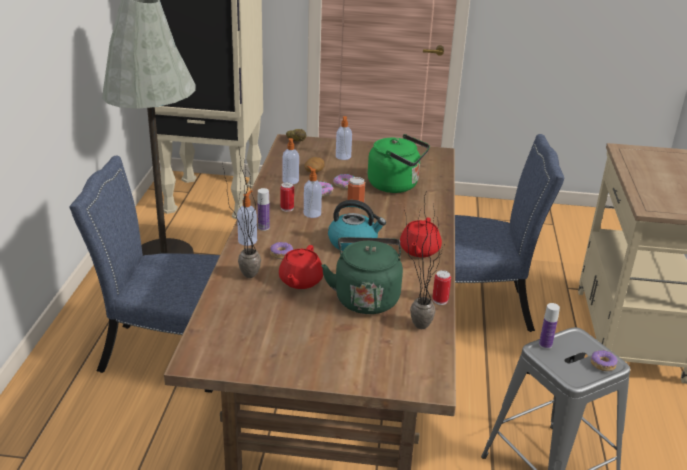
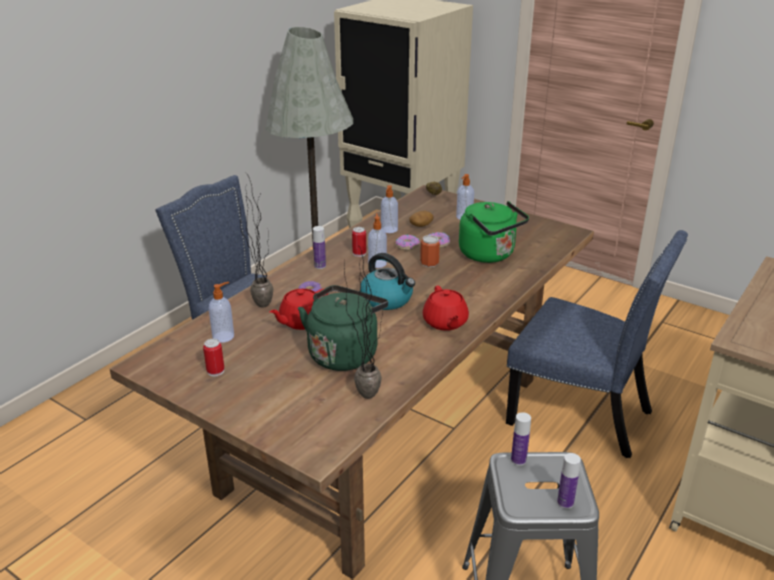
camera: 30 degrees right, 0 degrees up
(248, 240) = (294, 274): soap dispenser -> soap dispenser (224, 336)
(419, 250) = (445, 323): red teapot -> red teapot turned 60 degrees counterclockwise
(440, 300) = (414, 376): can -> can (215, 371)
(602, 364) = (565, 502): donut -> bottle

